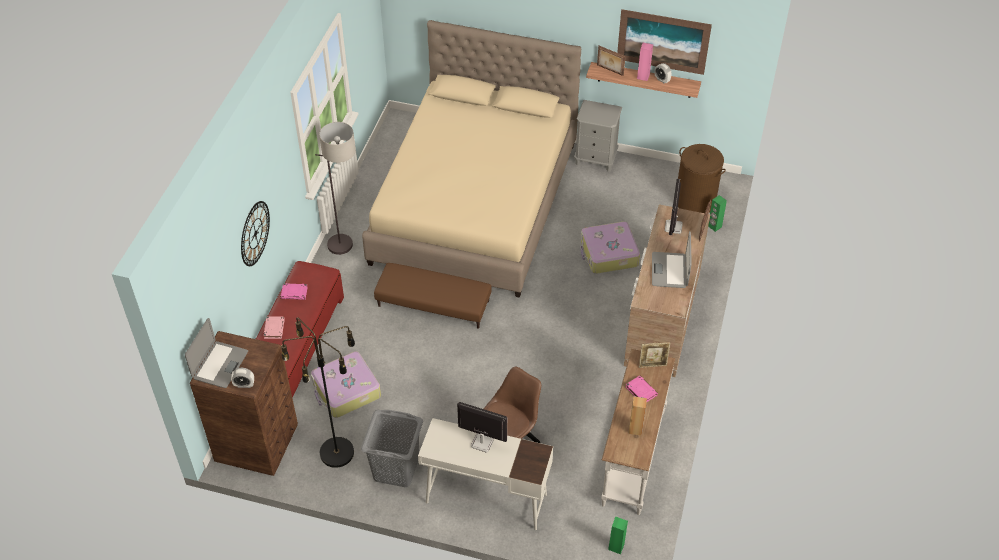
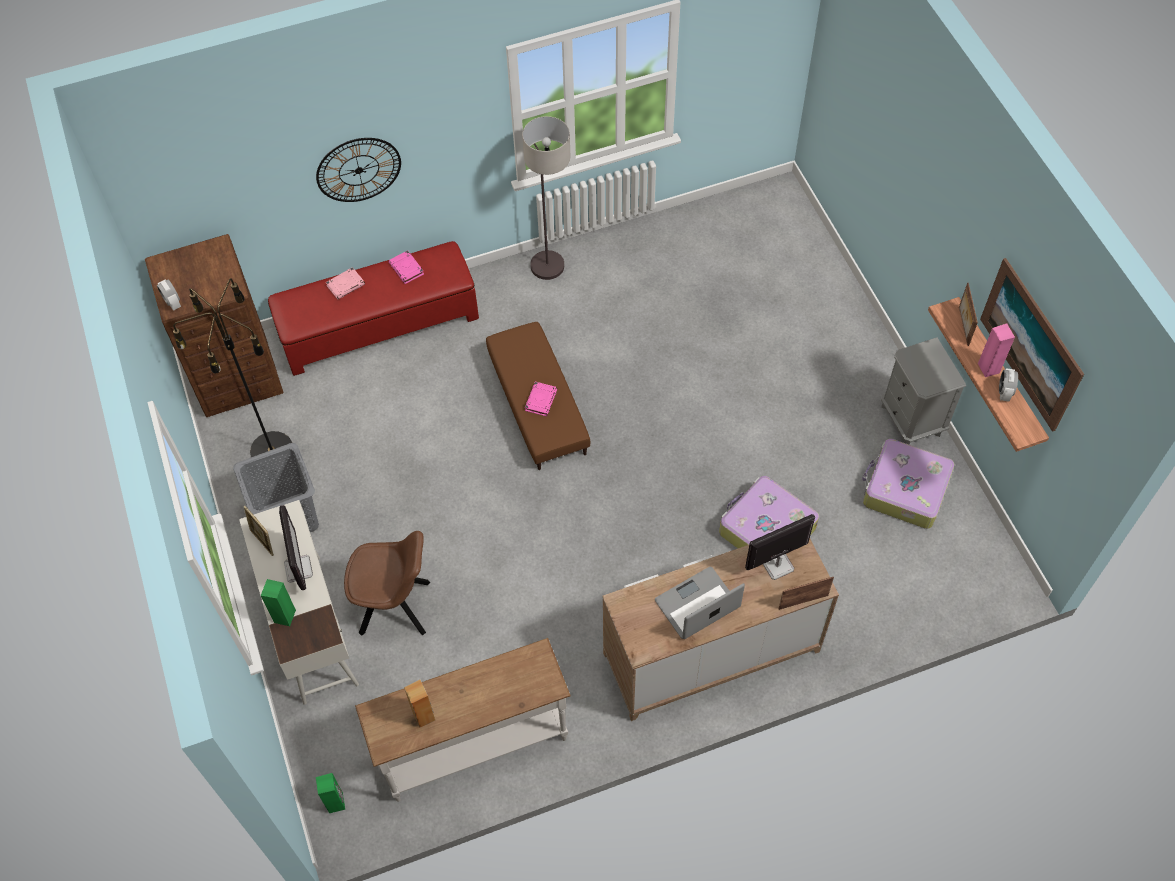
camera: 55 degrees right, 10 degrees up
(219, 365) = (184, 265): laptop -> none
(346, 391) = (357, 406): suitcase -> suitcase (904, 490)
(475, 202) = (723, 345): beige bed -> none
(641, 391) = (487, 687): pink book -> pink book (541, 400)
(652, 365) = (538, 676): picture frame -> picture frame (263, 541)
(695, 201) = (944, 573): brown laundry basket -> none
(714, 226) = (921, 621): green speaker -> green speaker (284, 616)

